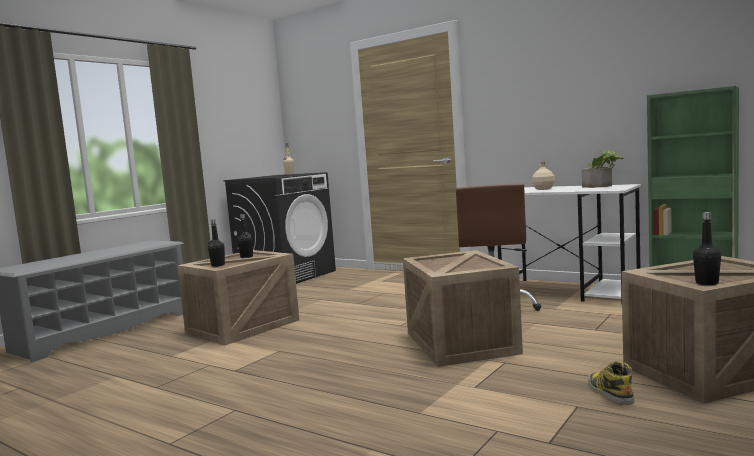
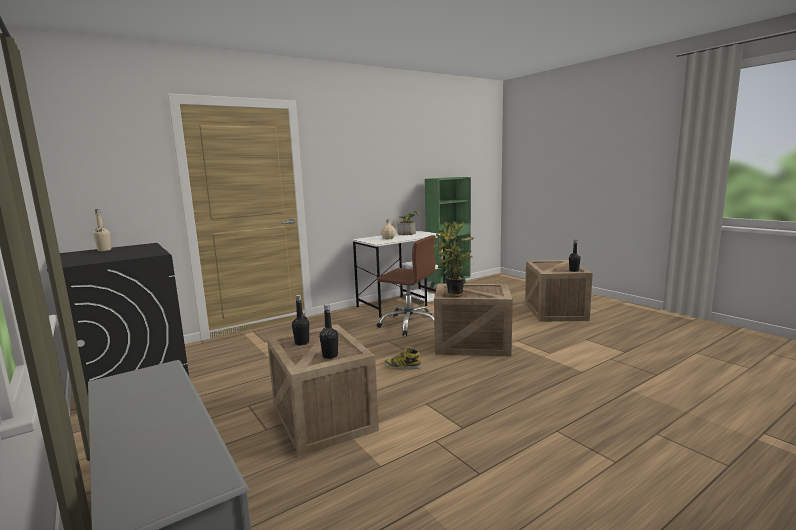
camera: 70 degrees left, 5 degrees up
(432, 261) = (454, 295): none -> potted plant
(609, 392) = (571, 330): boot -> boot (402, 366)

